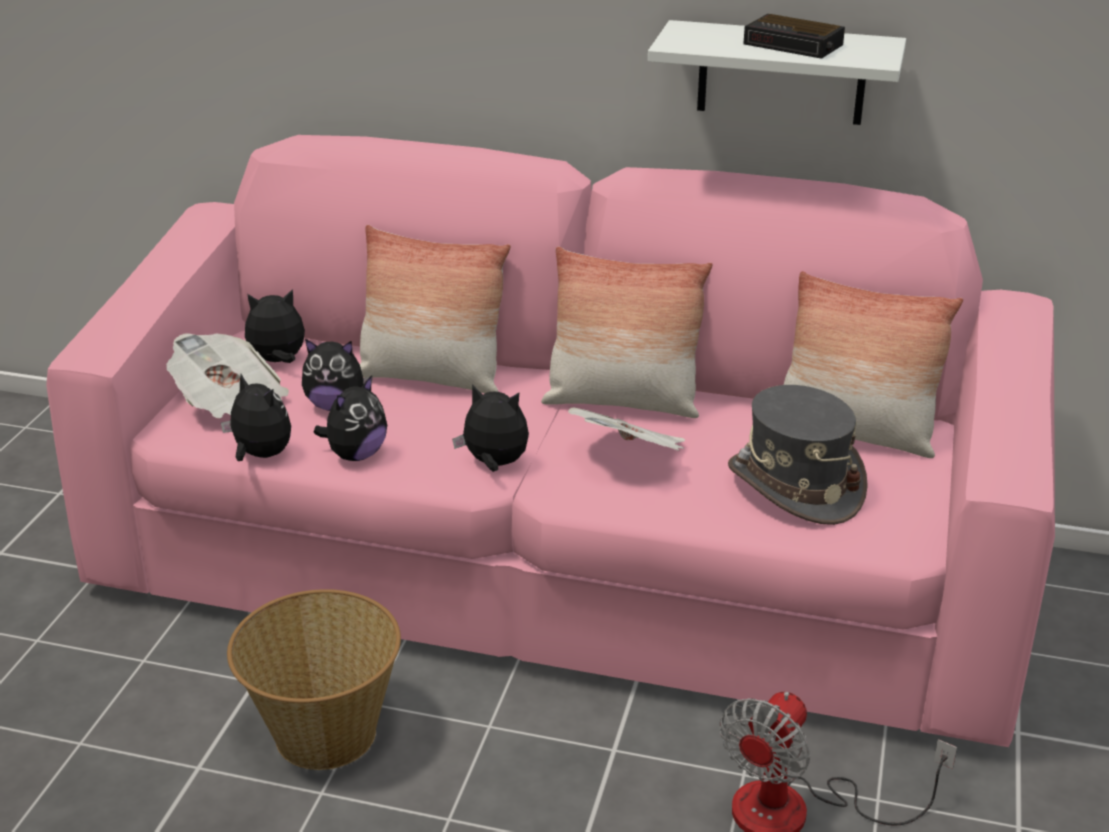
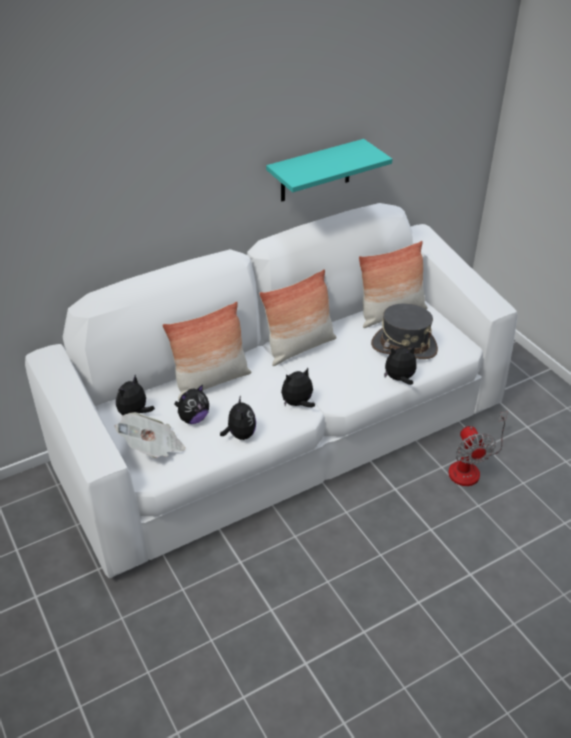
camera: 45 degrees left, 10 degrees up
(260, 455) = (203, 461): plush toy -> plush toy (399, 379)
(324, 732) = (295, 559): basket -> none
(558, 572) = (286, 435): pink sofa -> white sofa
(631, 457) = (338, 369): newspaper -> none
(781, 73) = (315, 171): white shelf -> turquoise shelf
(795, 45) = (337, 160): alarm clock -> none

